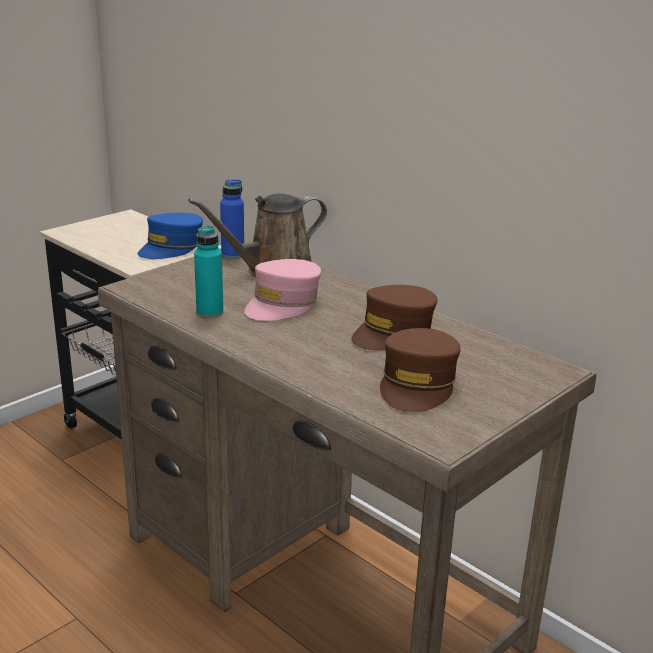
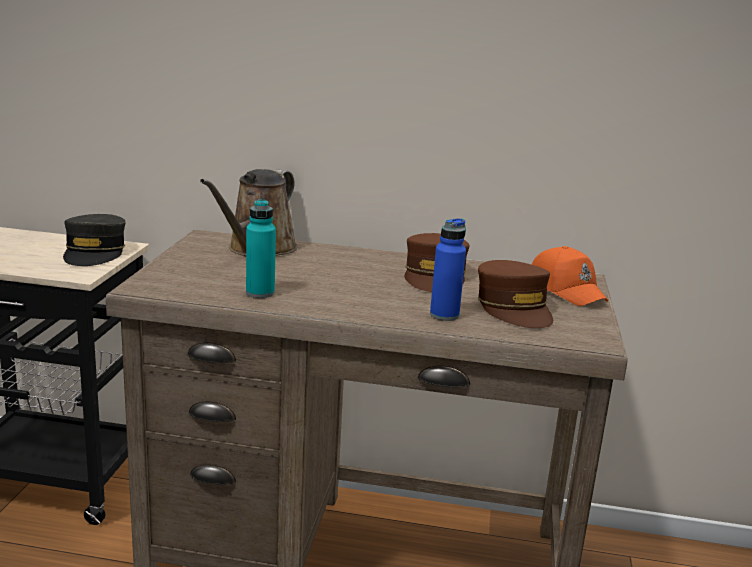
camera: 35 degrees left, 5 degrees down
(171, 247) = (94, 252): blue cap -> grey cap
(232, 255) = (198, 243): blue bottle -> blue bottle (444, 315)
(282, 303) = (312, 273): pink cap -> none
(513, 379) = (566, 290): none -> orange cap

